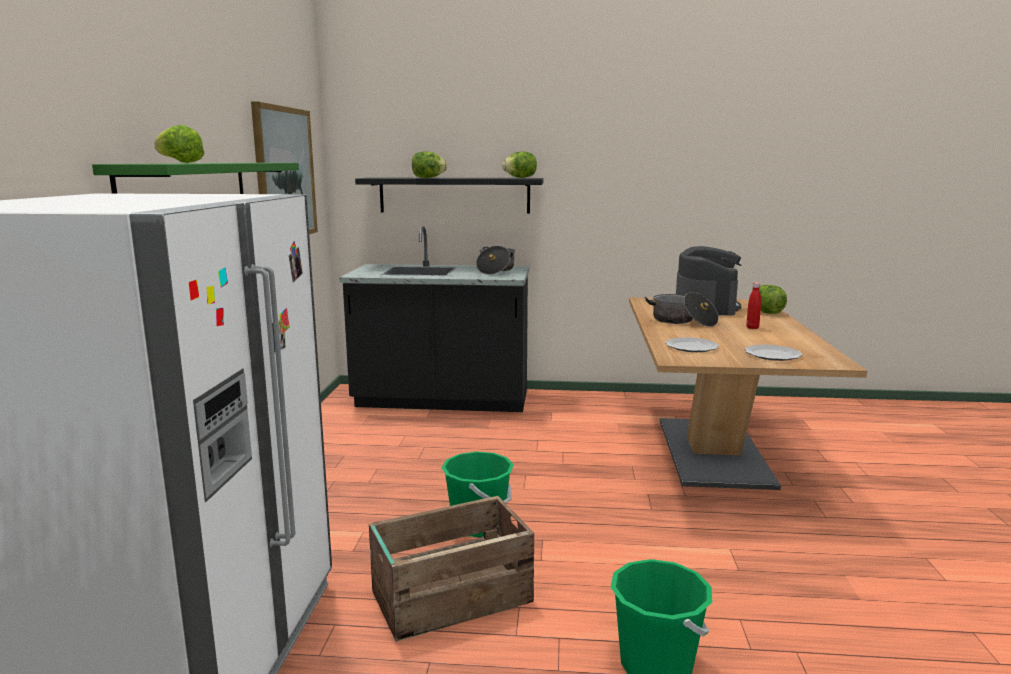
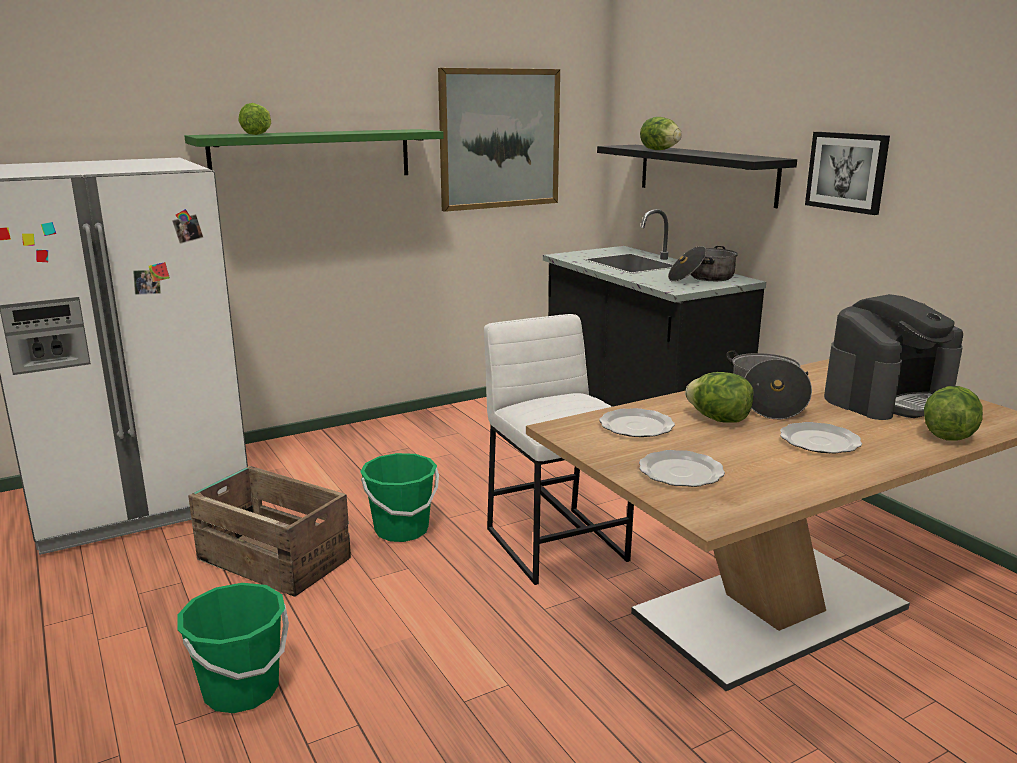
camera: 55 degrees right, 5 degrees up
(520, 177) = (759, 157): lettuce -> lettuce (718, 419)
(572, 479) = (555, 543): none -> white chair
(586, 183) = (847, 172): none -> picture
(752, 328) = (819, 441): red bottle -> plate

